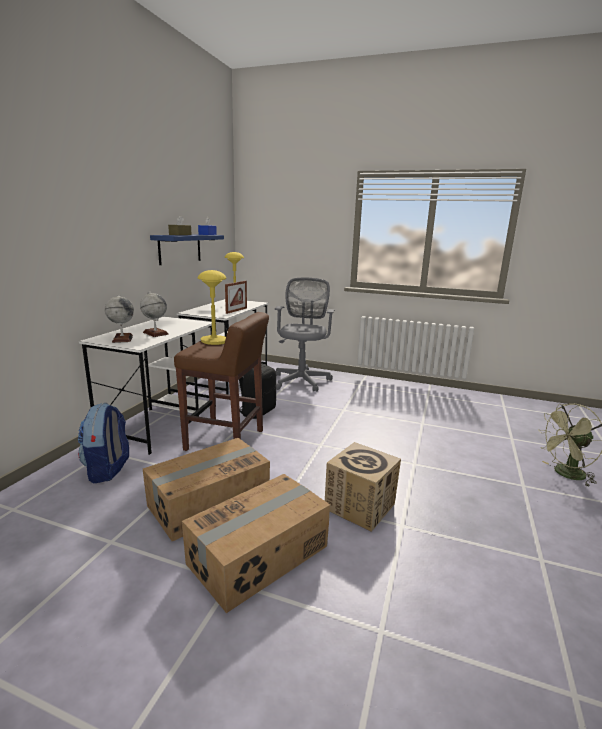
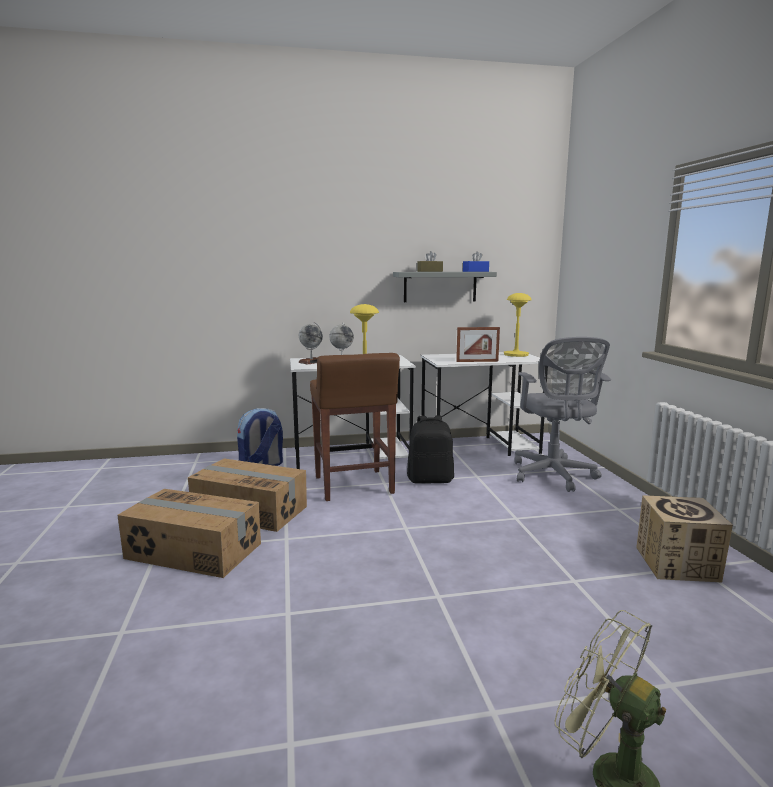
camera: 60 degrees right, 5 degrees down
(180, 248) = (440, 286): blue shelf -> grey shelf
(302, 380) = (553, 475): grey office chair -> grey office chair turned 105 degrees clockwise
(360, 506) = (302, 580): cardboard box -> cardboard box (677, 564)

